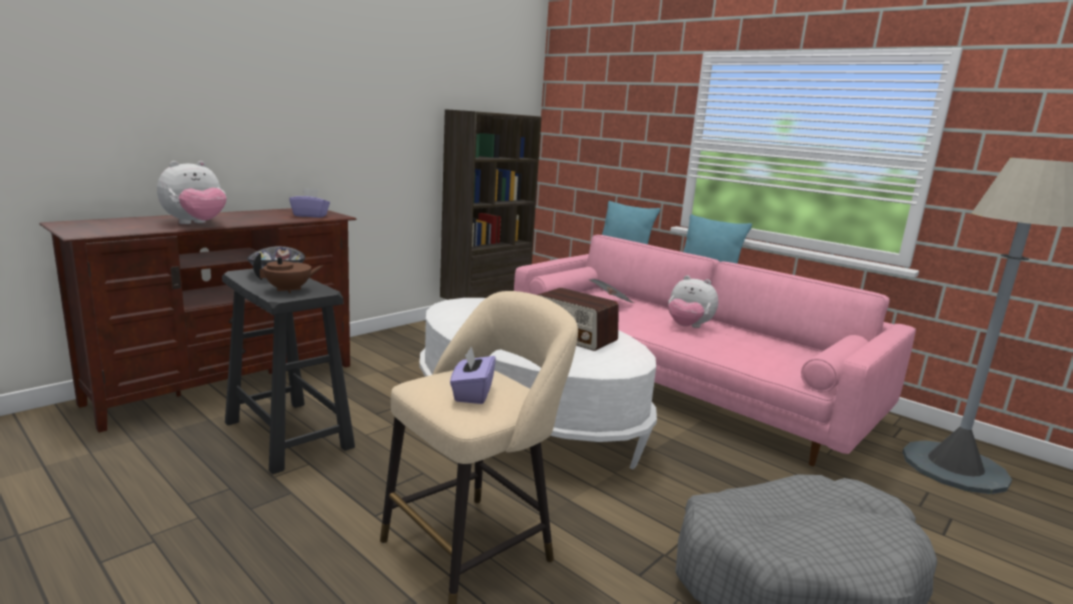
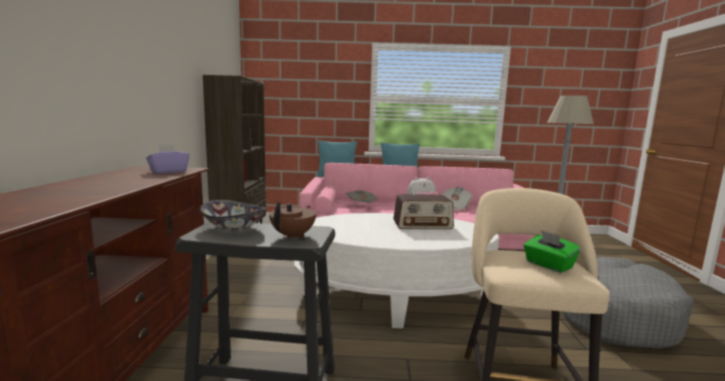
camera: 40 degrees left, 5 degrees down
(196, 224) = (91, 194): plush toy -> none
(472, 393) = (548, 265): purple tissue box -> green tissue box
(745, 339) = (454, 207): none -> newspaper

